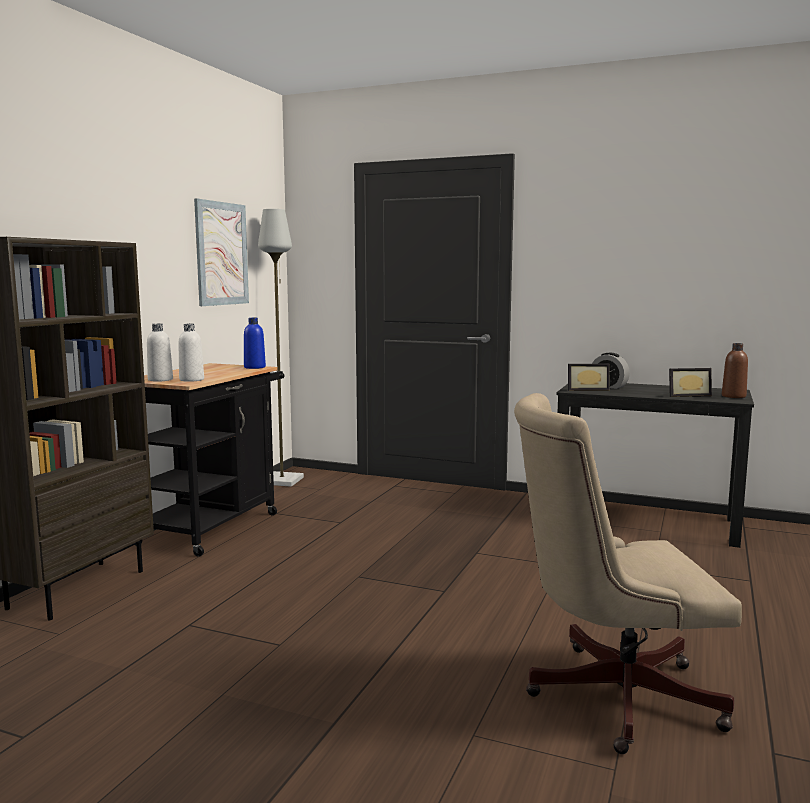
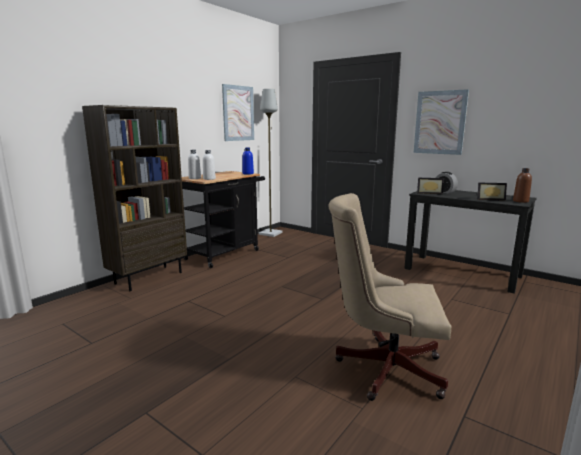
camera: 15 degrees right, 5 degrees up
(587, 271) = (440, 122): none -> picture

